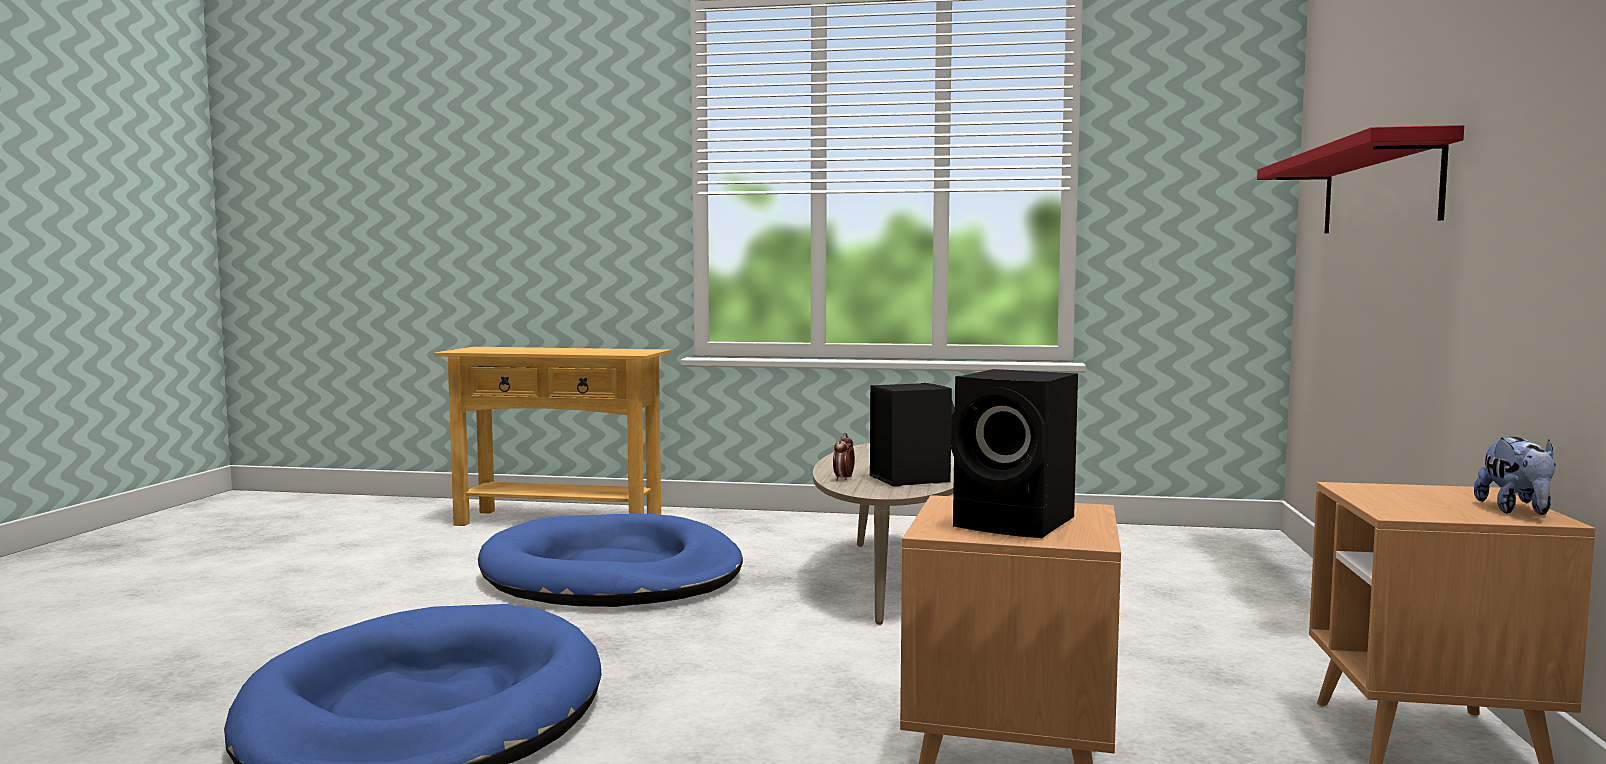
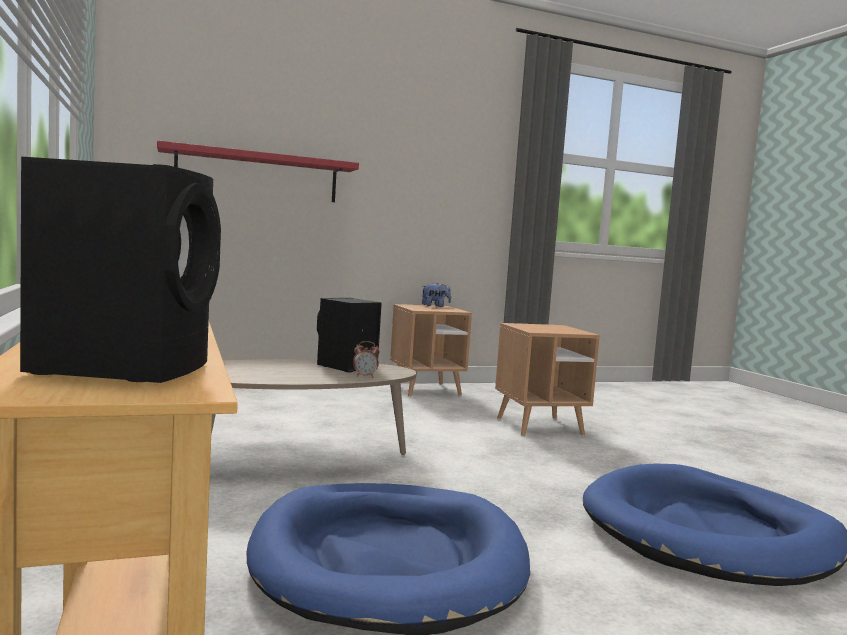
camera: 120 degrees left, 0 degrees up
(1018, 524) = (554, 328): black speaker -> black speaker (127, 367)

